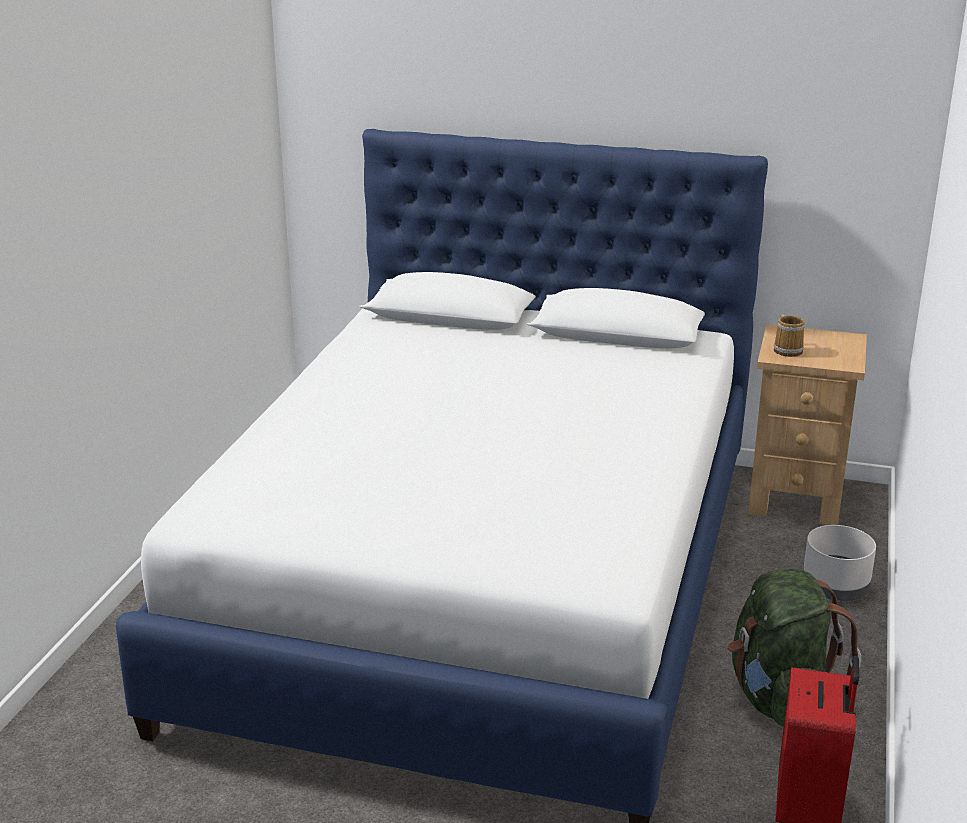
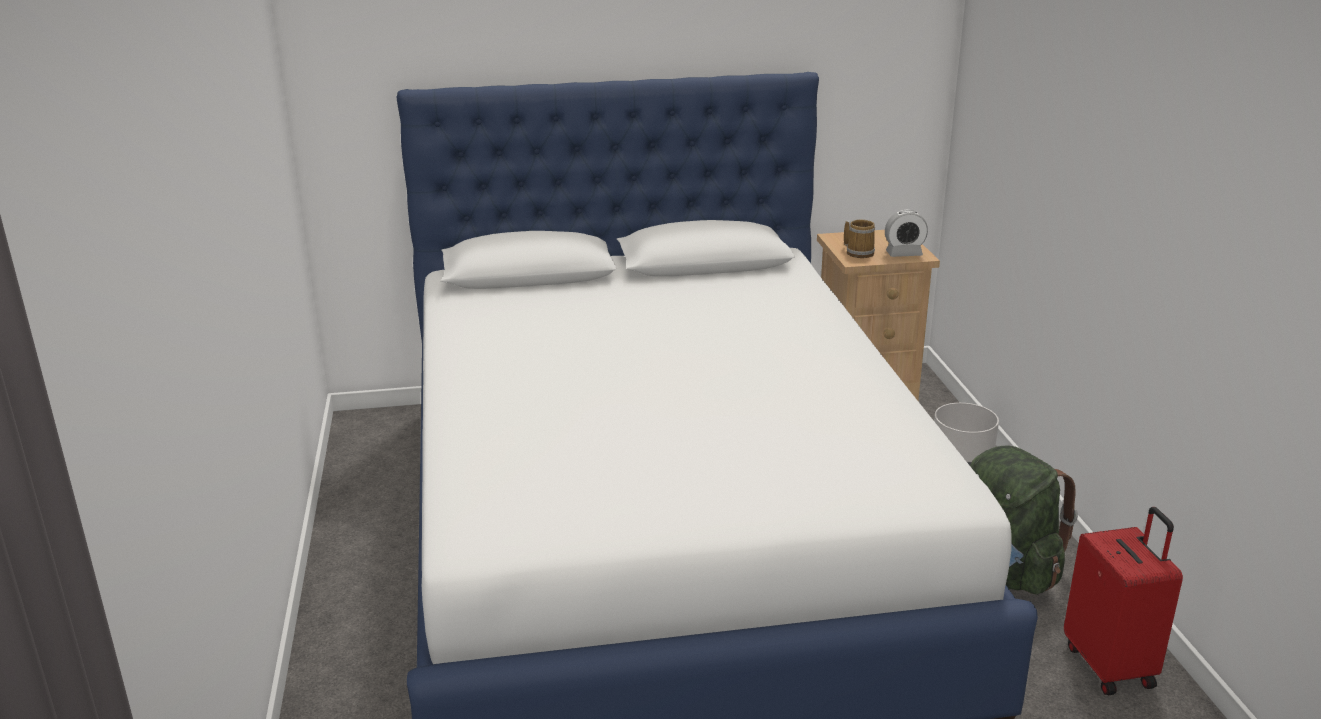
camera: 25 degrees left, 0 degrees up
(833, 359) = (904, 254): none -> alarm clock

